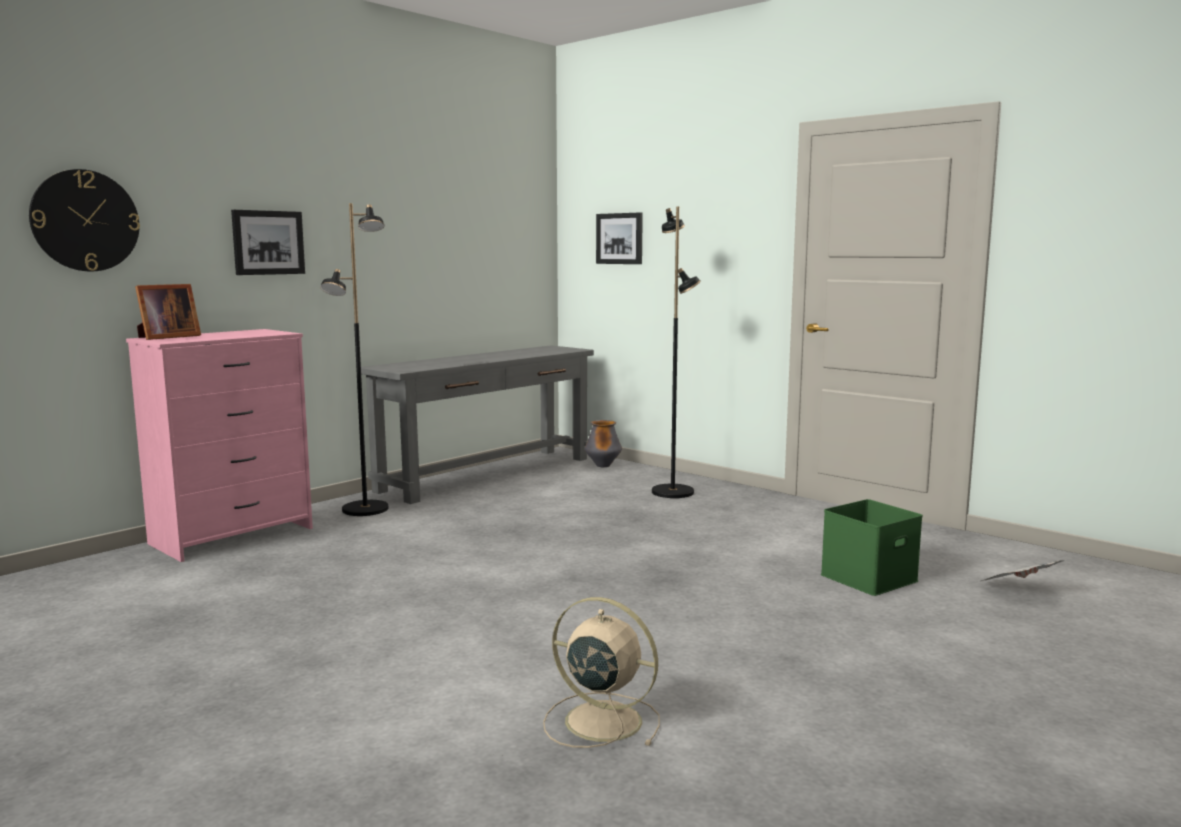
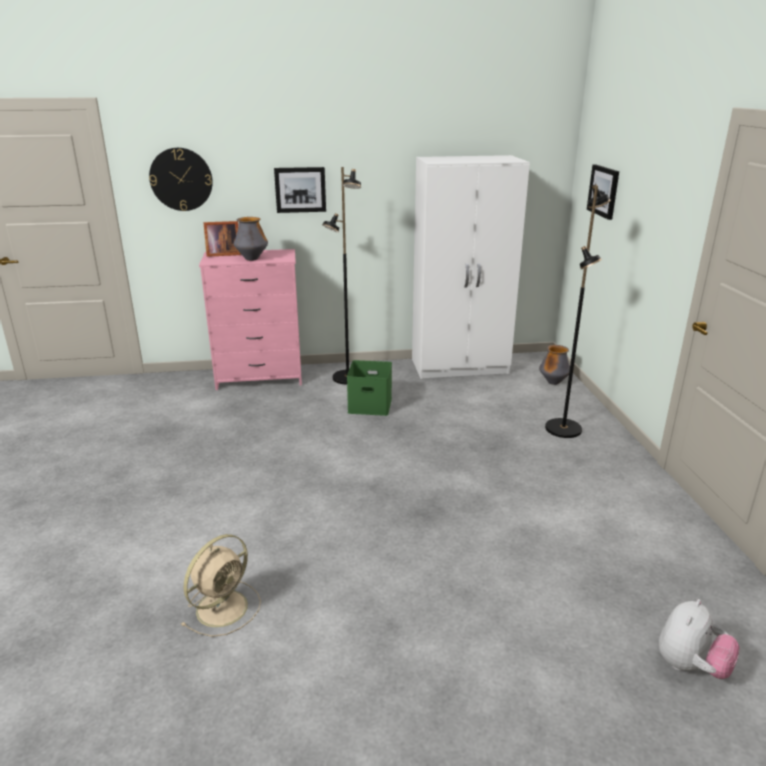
camera: 40 degrees right, 15 degrees up
(231, 336) = (252, 259): none -> vase
(487, 474) = (460, 367): grey console table -> white wardrobe
(600, 720) = (224, 607): beige fan -> beige fan turned 60 degrees clockwise
(869, 578) = (573, 585): green storage box -> green storage box (369, 405)
(1018, 590) = (690, 666): newspaper -> plush toy

